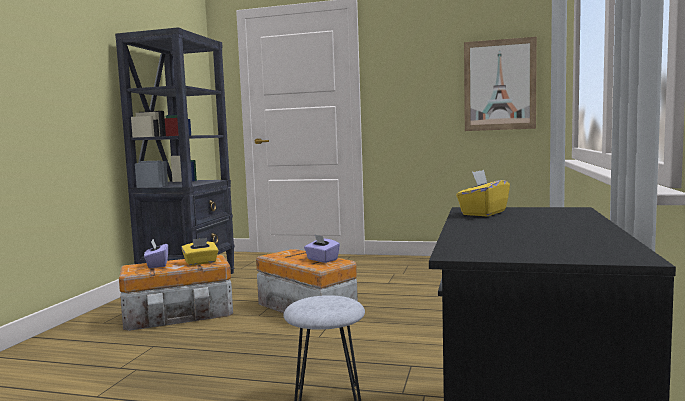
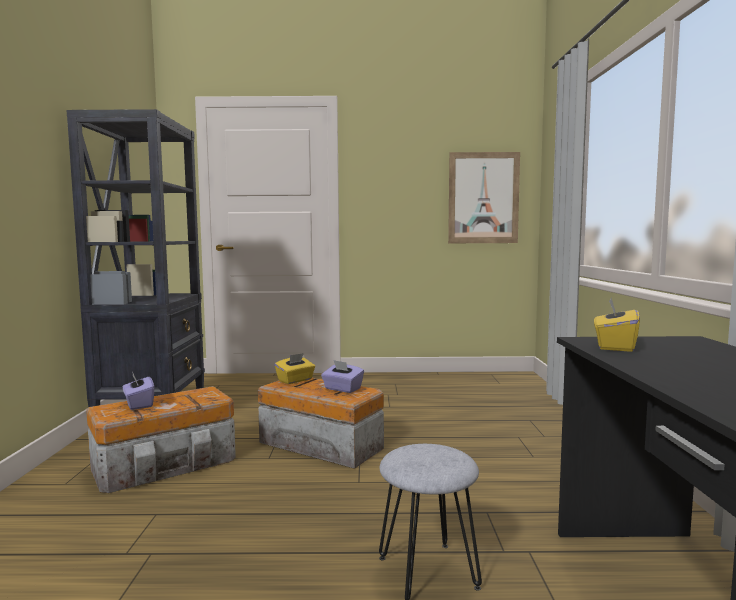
camera: 15 degrees left, 0 degrees up
(201, 262) = (195, 398): yellow tissue box -> yellow tissue box (295, 380)

